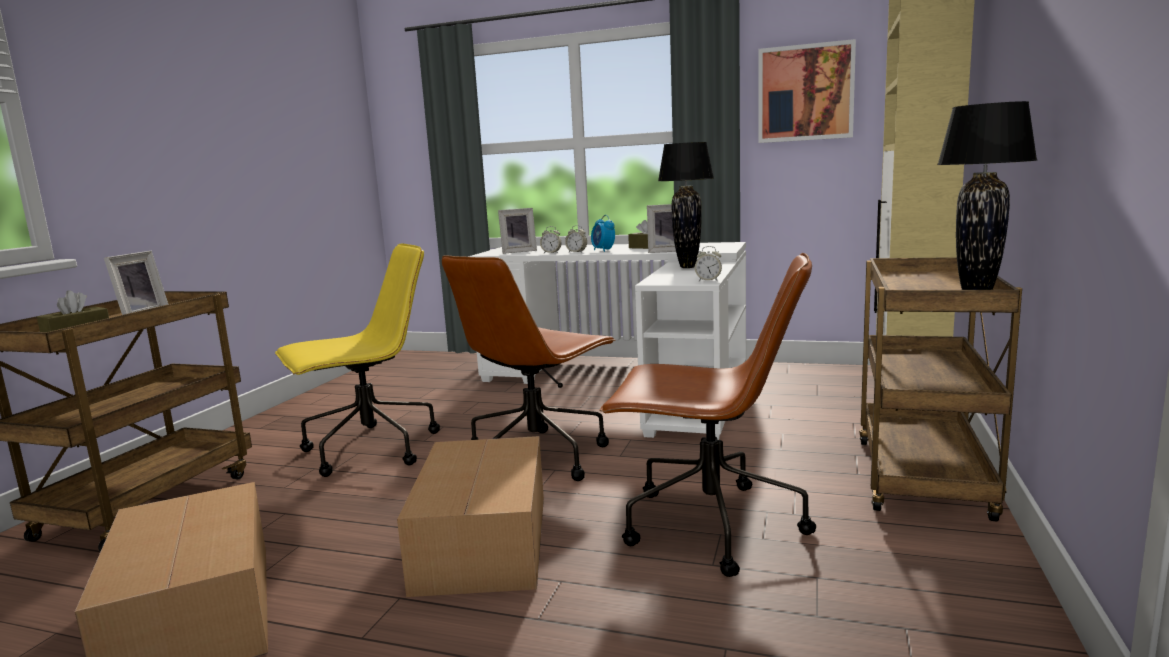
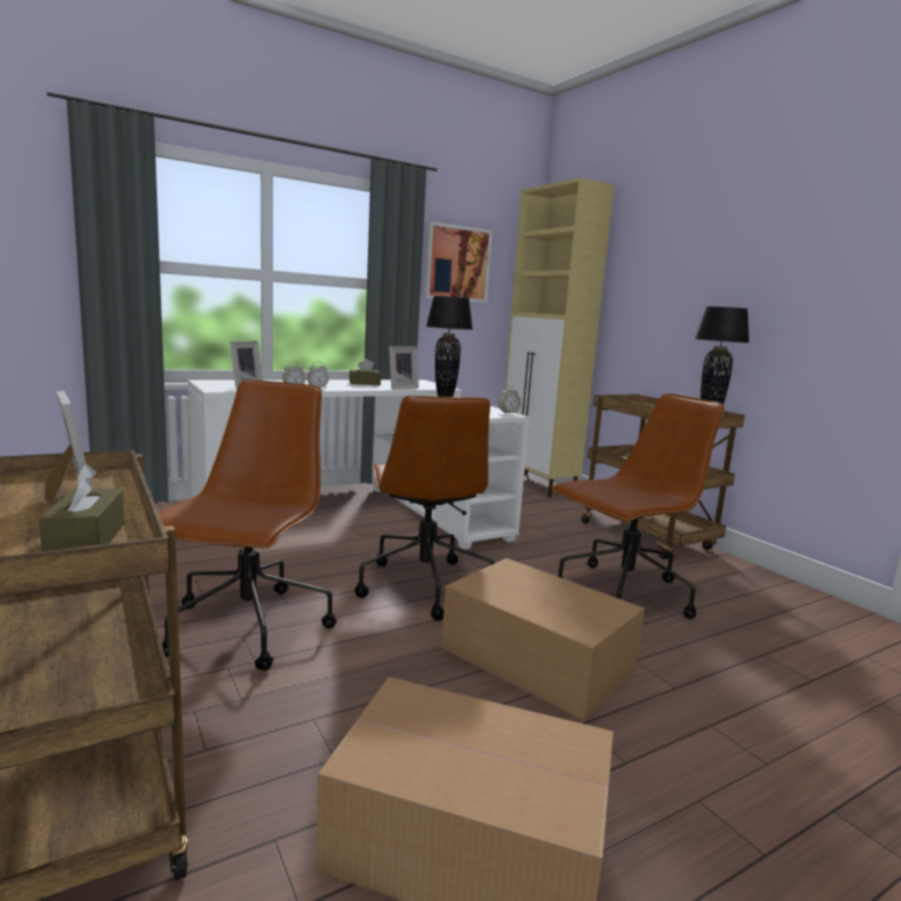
camera: 50 degrees left, 0 degrees up
(369, 450) = (247, 629): yellow office chair -> brown office chair
(603, 250) = (337, 386): alarm clock -> none

